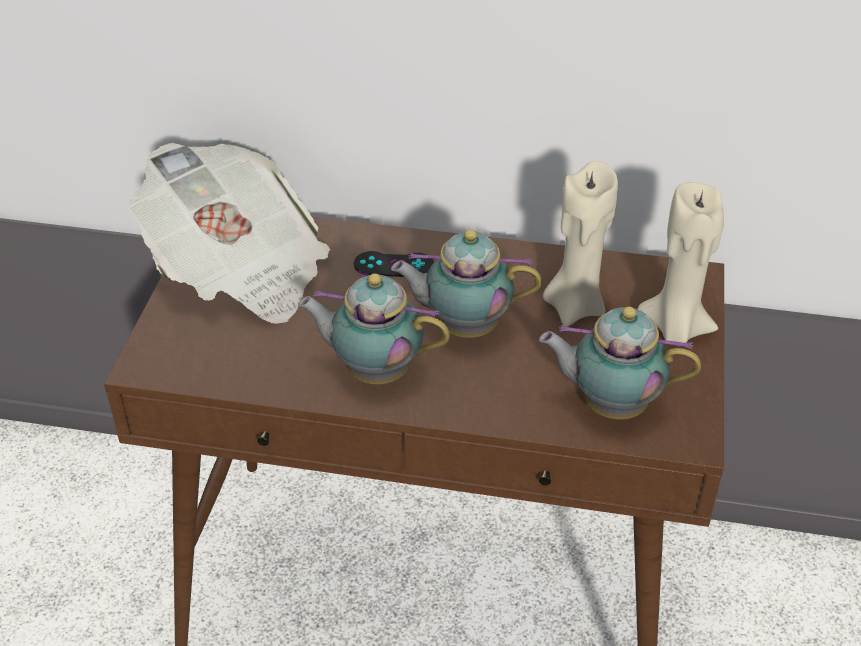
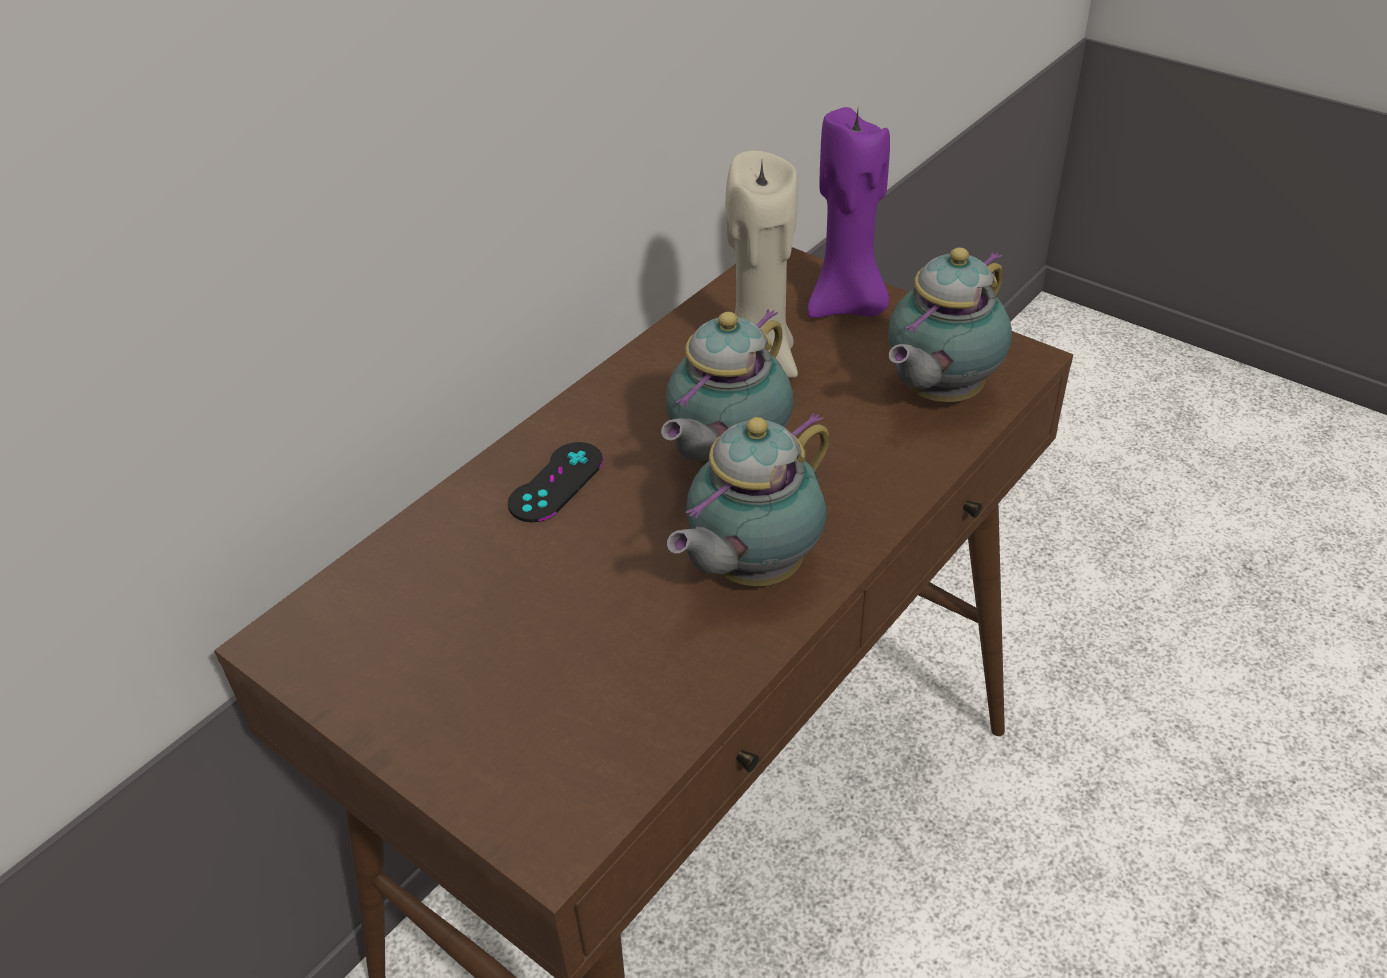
camera: 60 degrees left, 0 degrees up
(239, 270) = (422, 649): newspaper -> none
(675, 329) = (848, 306): beige candle -> purple candle

